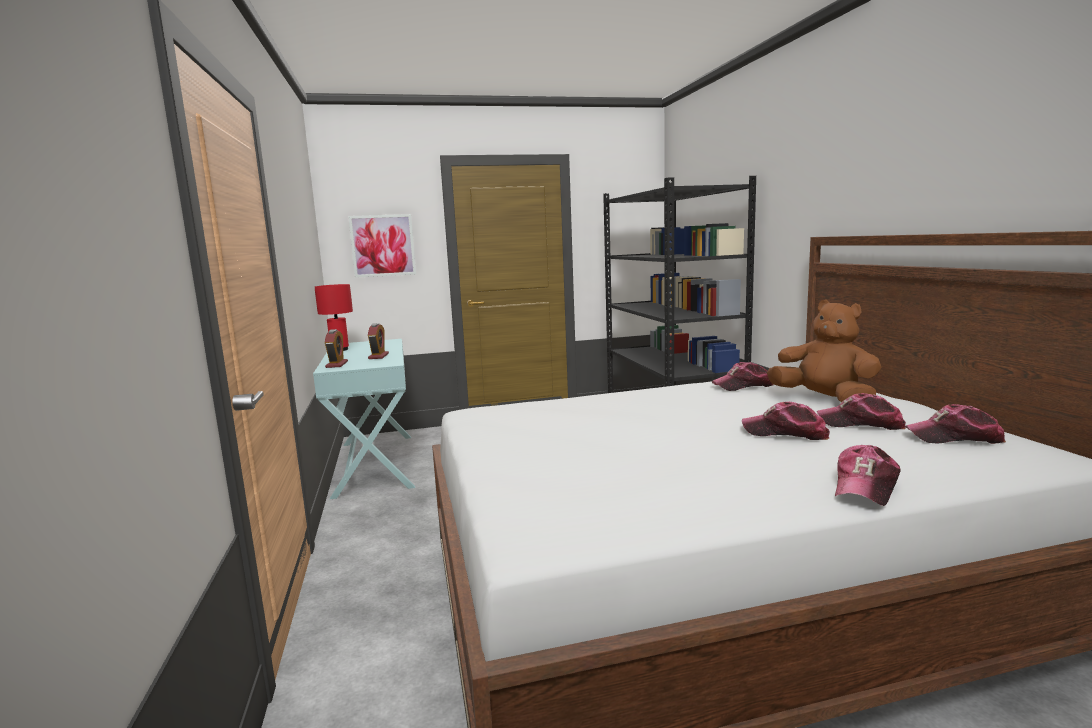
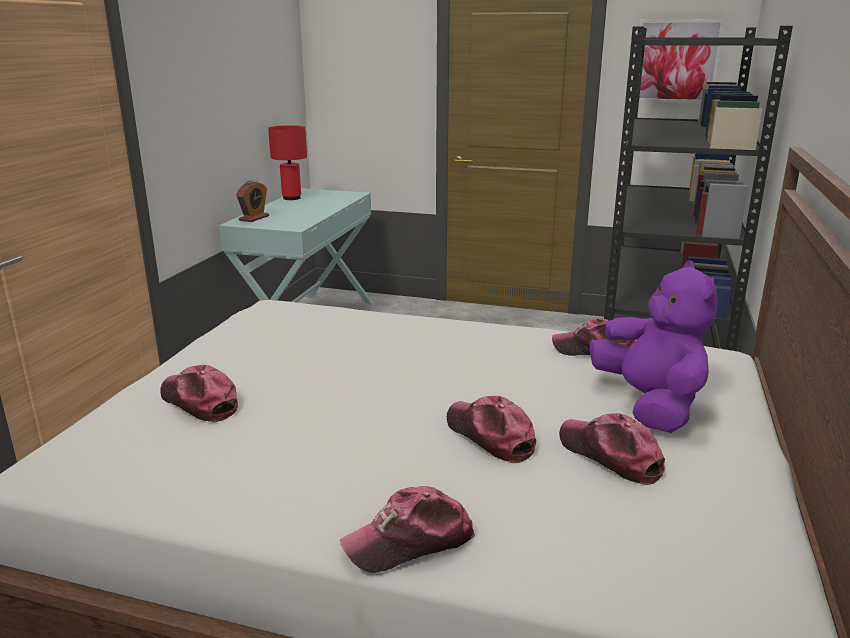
camera: 30 degrees right, 10 degrees up
(378, 356) = (304, 214): alarm clock -> none
(383, 245) = (366, 81): picture -> picture (676, 61)
(824, 400) = (649, 405): brown plush toy -> purple plush toy
(954, 438) = (683, 524): cap -> cap (199, 402)

